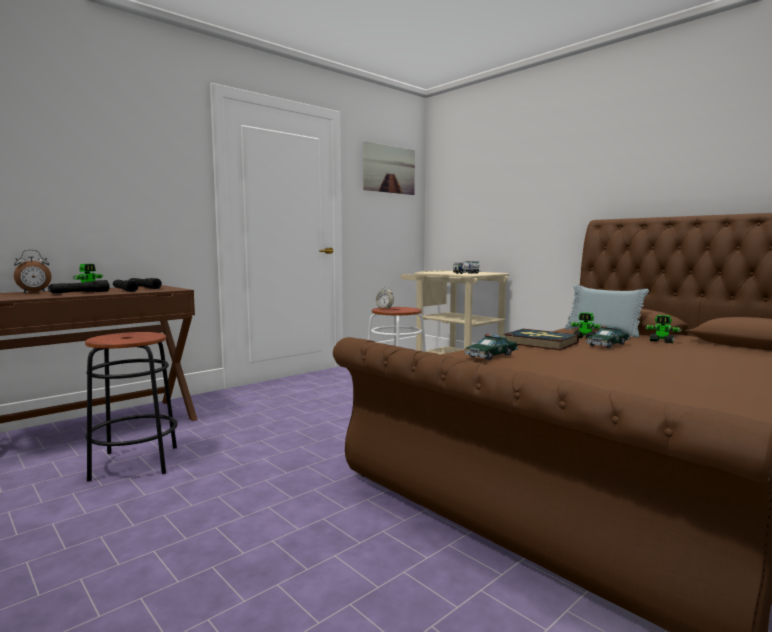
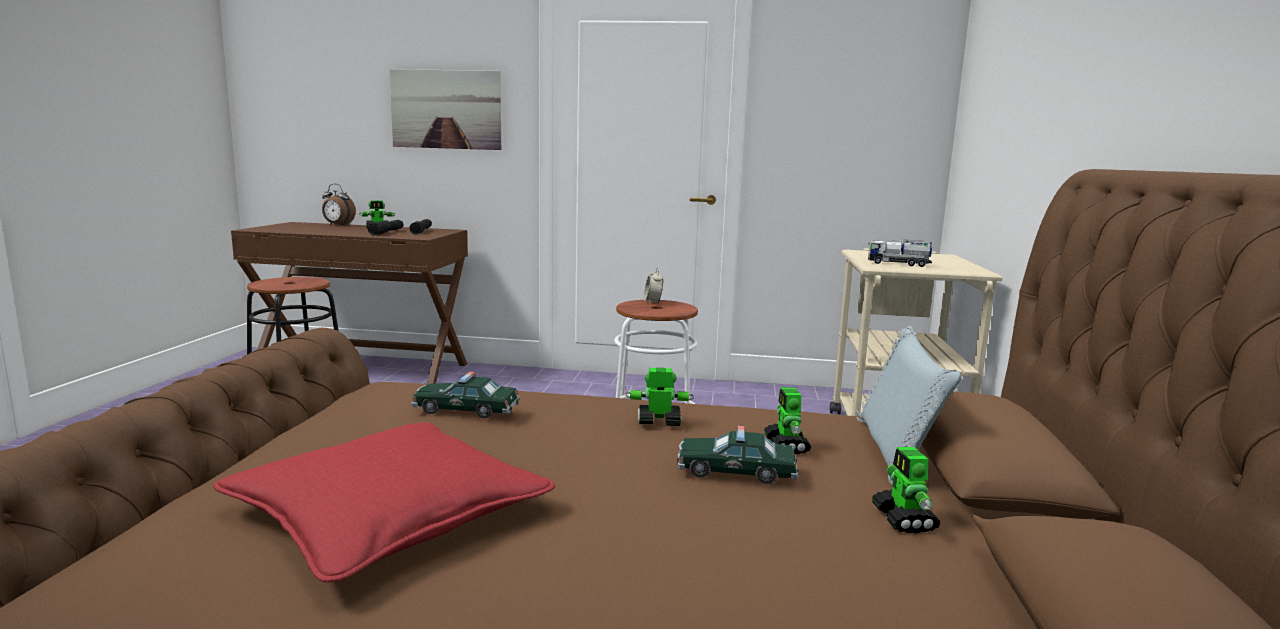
camera: 50 degrees right, 5 degrees up
(80, 293) = (345, 231): black flashlight -> none
(389, 169) = (860, 57): picture -> picture (446, 109)
(540, 342) = (658, 422): book -> toy robot
(611, 380) = (388, 513): none -> red pillow

